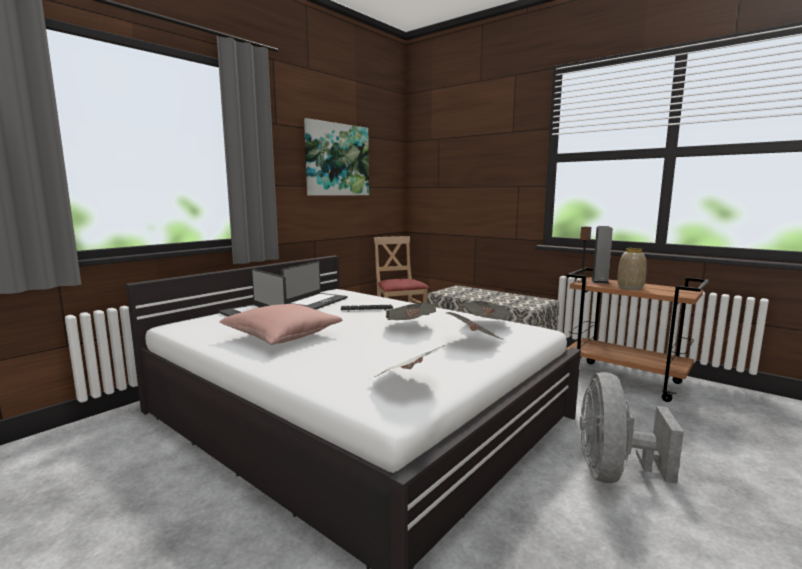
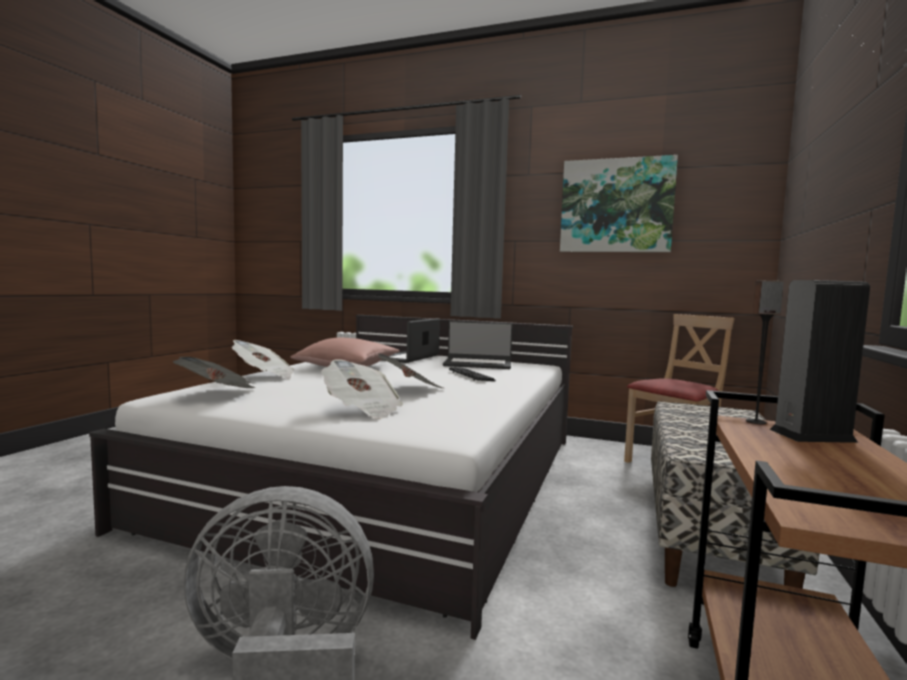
camera: 70 degrees right, 5 degrees down
(487, 325) = (452, 413): newspaper -> newspaper (265, 375)
(630, 288) = (785, 457): vase -> none

